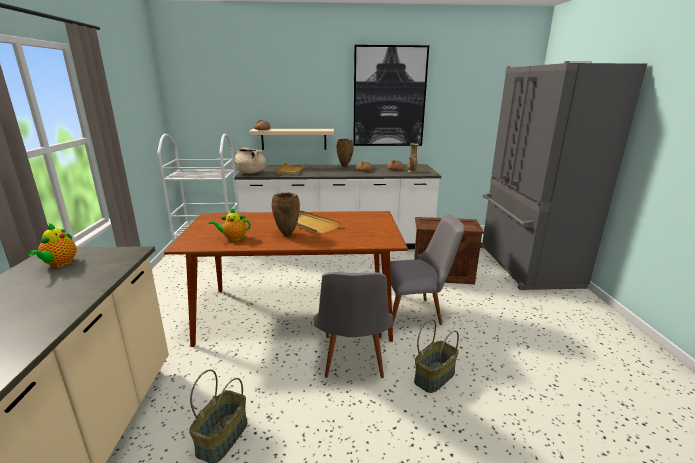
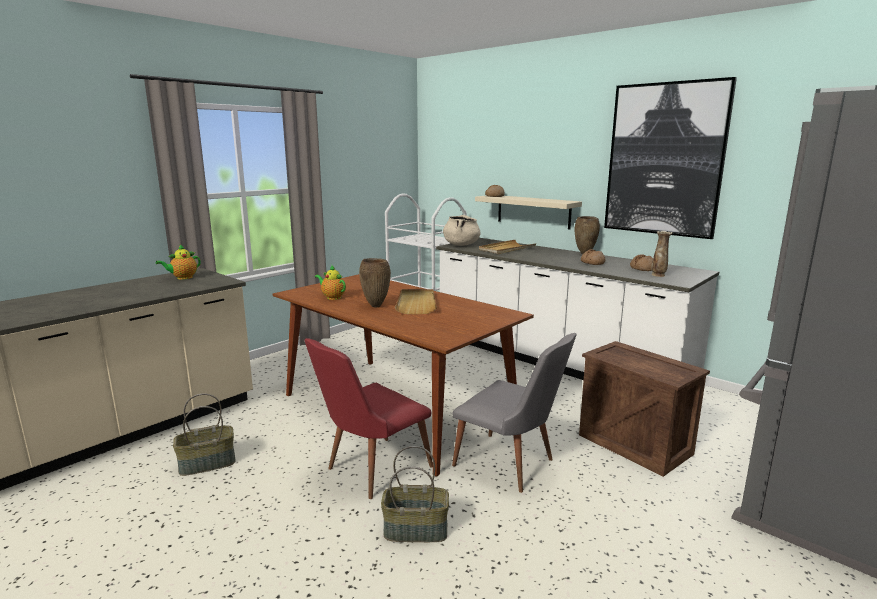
camera: 45 degrees right, 5 degrees down
(352, 361) = (370, 470): grey chair -> red chair

